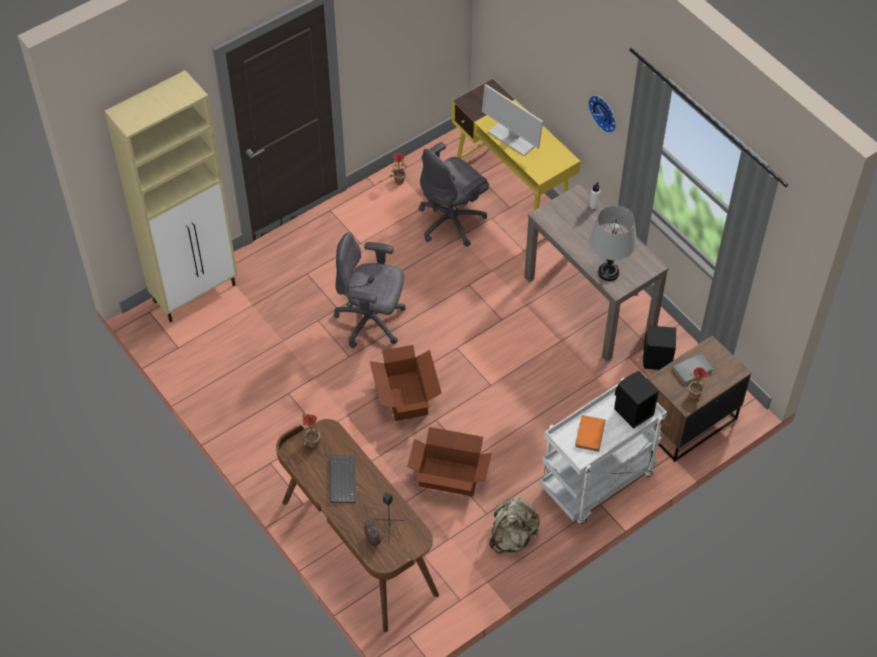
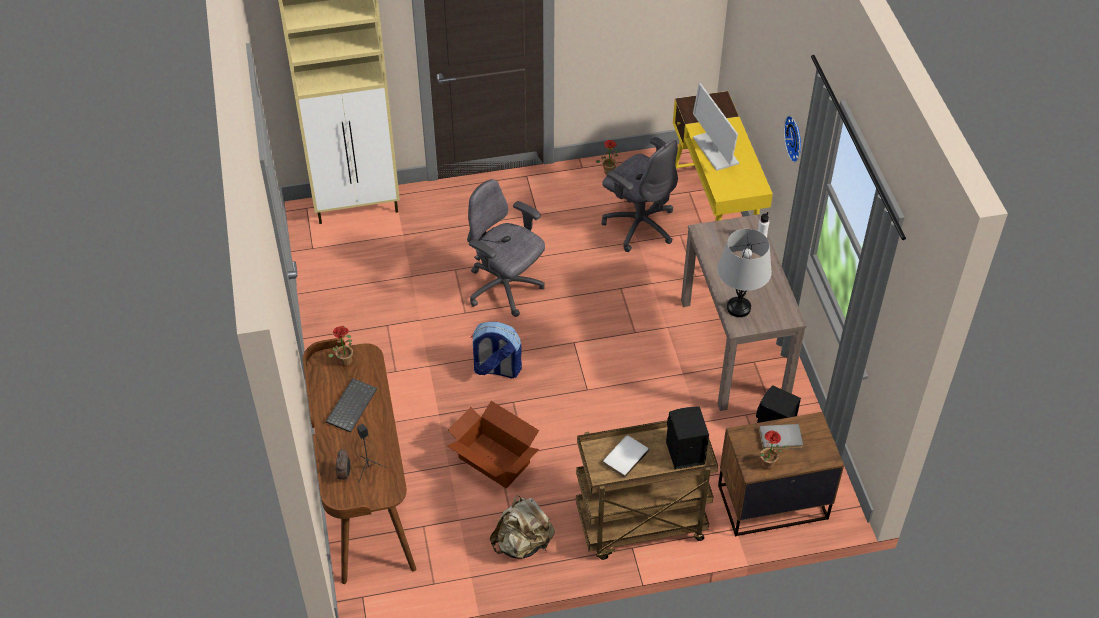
camera: 25 degrees right, 5 degrees down
(405, 396) = (496, 369): cardboard box -> backpack
(452, 221) = (639, 225): grey office chair -> grey office chair turned 120 degrees counterclockwise
(588, 434) = (624, 456): orange book -> white book
(596, 483) = (640, 526): white cart -> brown cart

